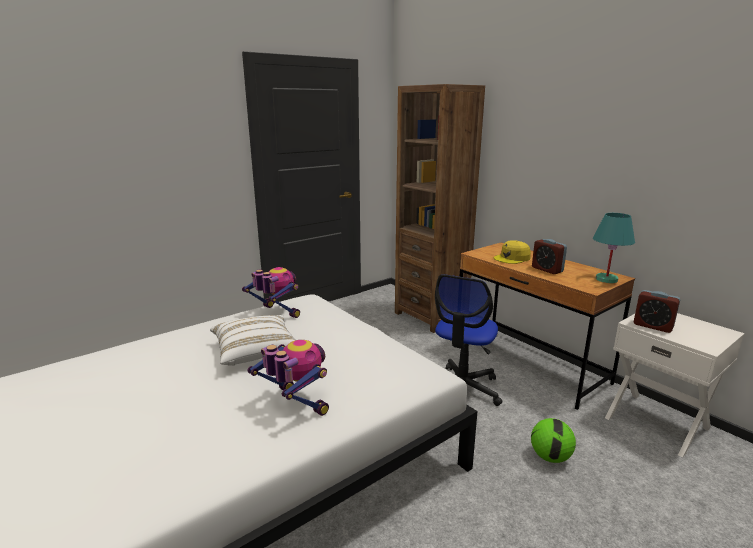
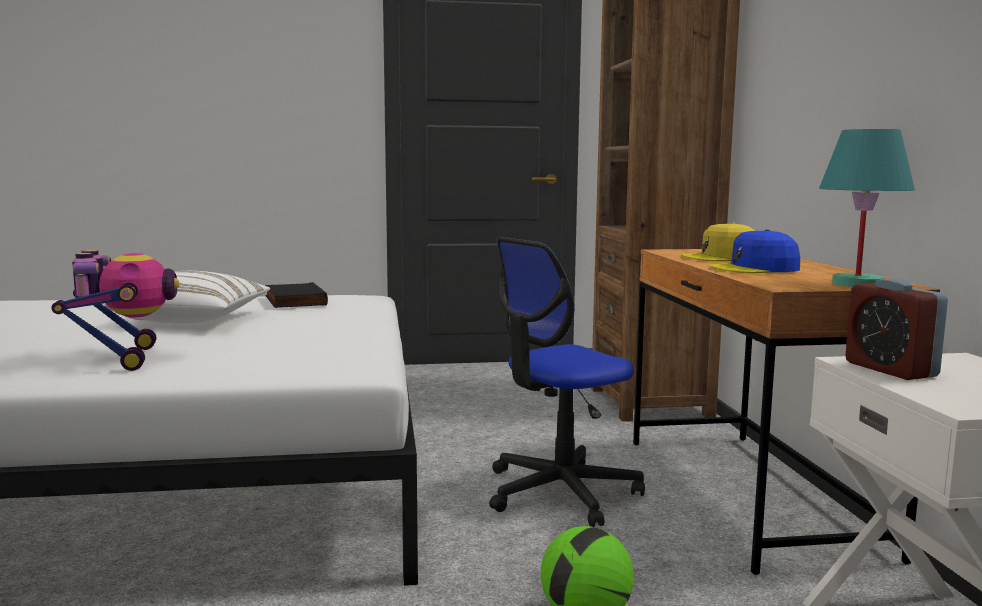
camera: 30 degrees right, 10 degrees down
(276, 314) = (293, 300): toy robot -> black book
(547, 270) = (755, 268): alarm clock -> blue cap

